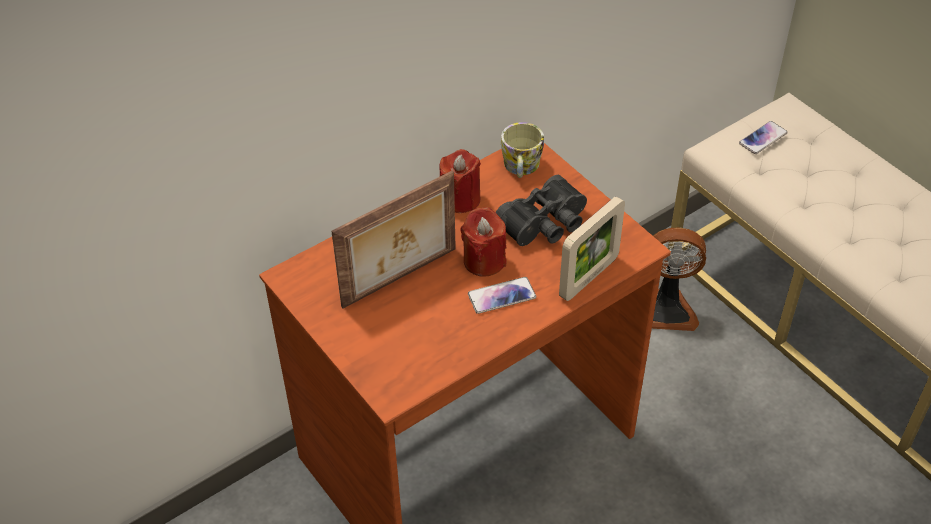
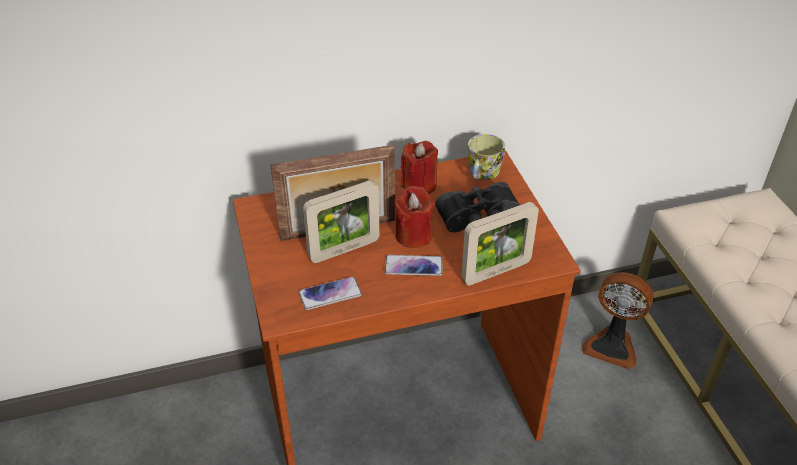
camera: 20 degrees right, 5 degrees down
(418, 299) = (344, 250): none -> picture frame
(763, 138) = (729, 217): phone -> phone (330, 294)

